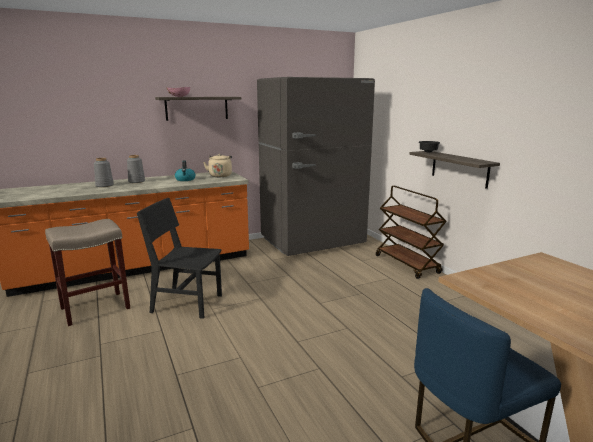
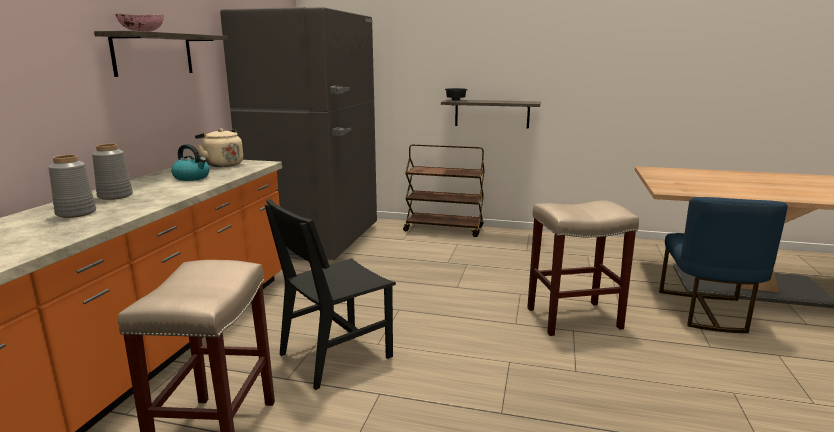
camera: 50 degrees left, 0 degrees up
(341, 362) = (574, 318): none -> beige stool

